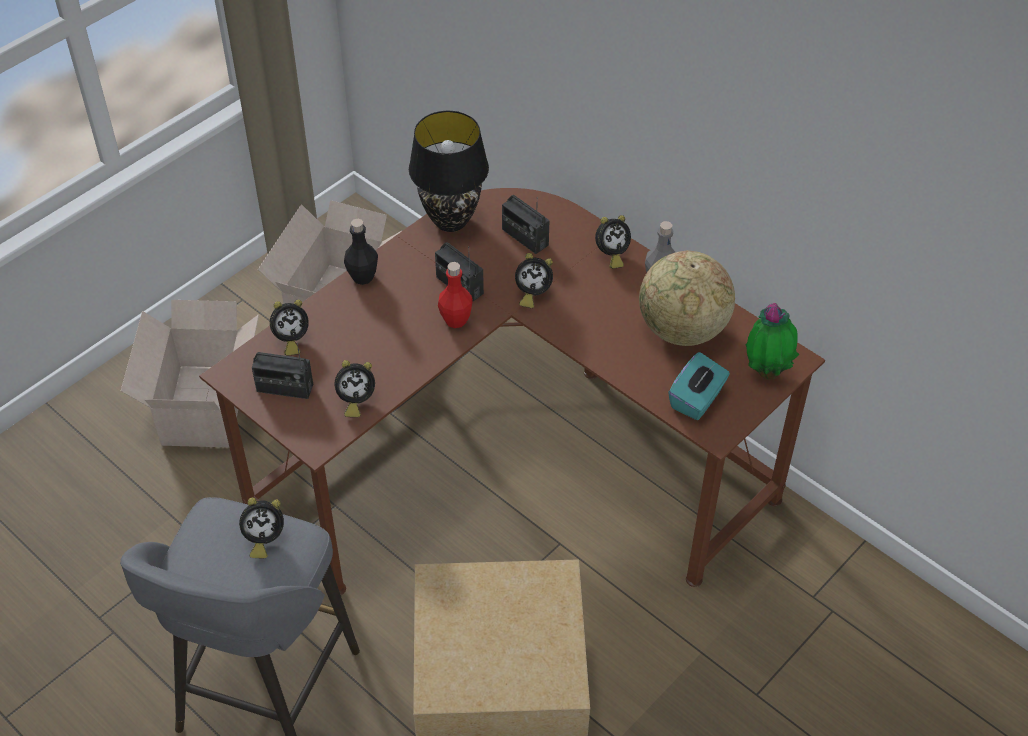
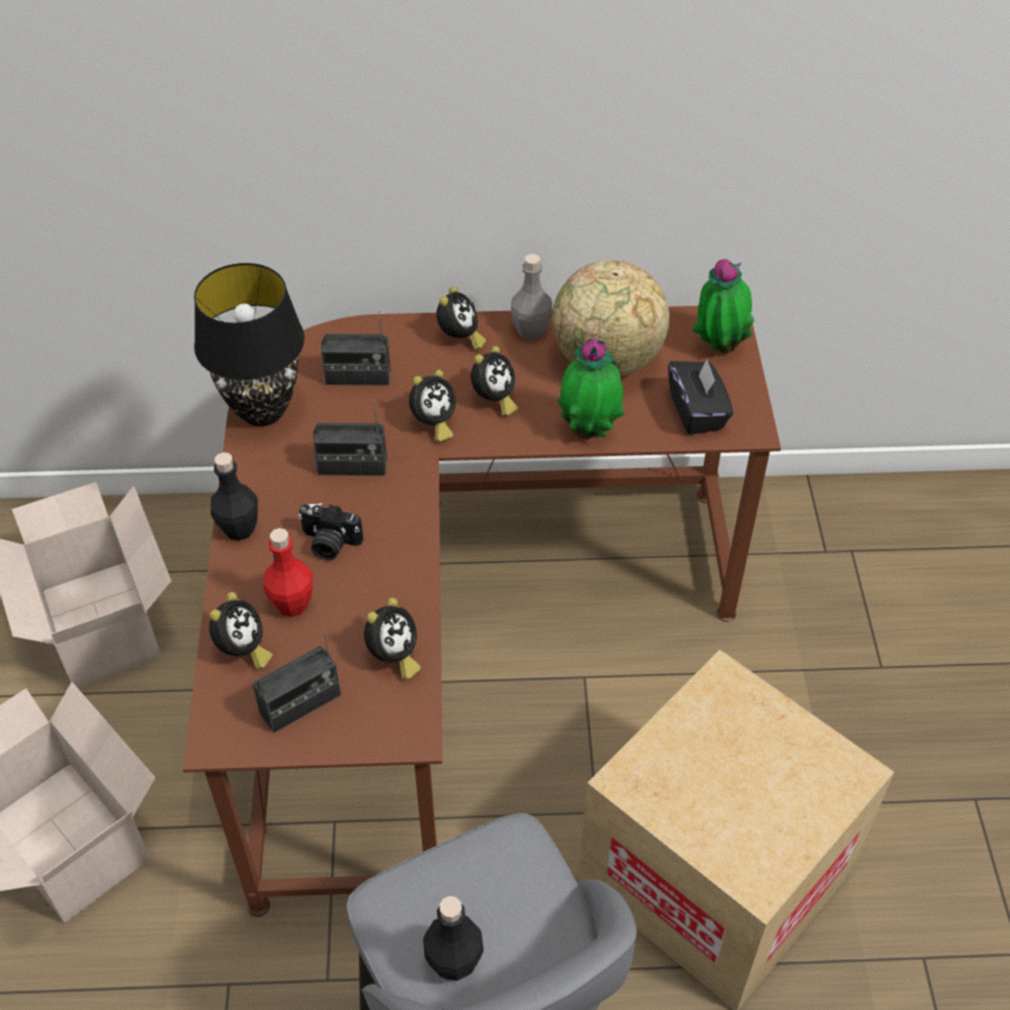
camera: 45 degrees left, 0 degrees up
(205, 565) = (454, 963): none -> black bottle
(263, 539) = (480, 877): alarm clock -> alarm clock (494, 400)
(396, 318) = (329, 543): none -> camera
(455, 320) = (392, 501): red bottle -> red bottle (292, 604)
(615, 363) = (589, 431): none -> potted plant
(697, 399) = (697, 412): turquoise tissue box -> black tissue box

